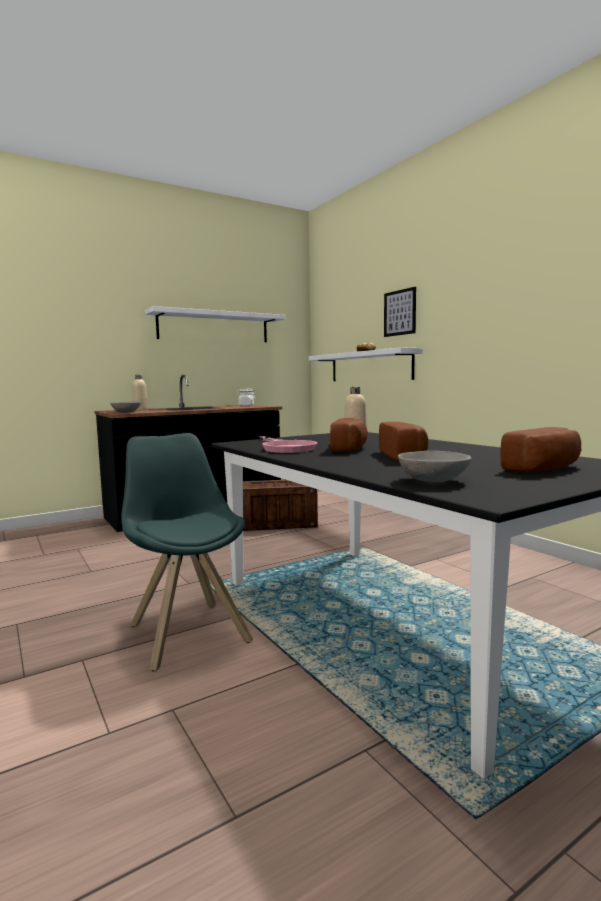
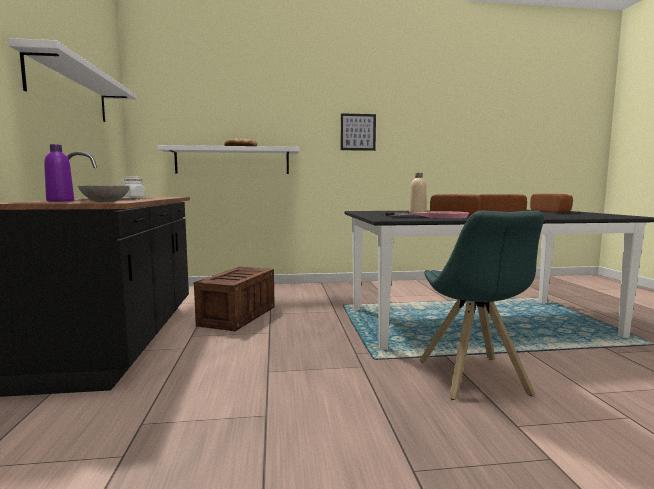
camera: 65 degrees left, 0 degrees up
(140, 410) = (60, 201): beige bottle -> purple bottle
(188, 633) = (473, 377): turquoise chair -> turquoise chair turned 90 degrees counterclockwise
(400, 312) = (270, 117): picture -> picture (358, 132)
(432, 480) = (588, 216): grey bowl -> none

